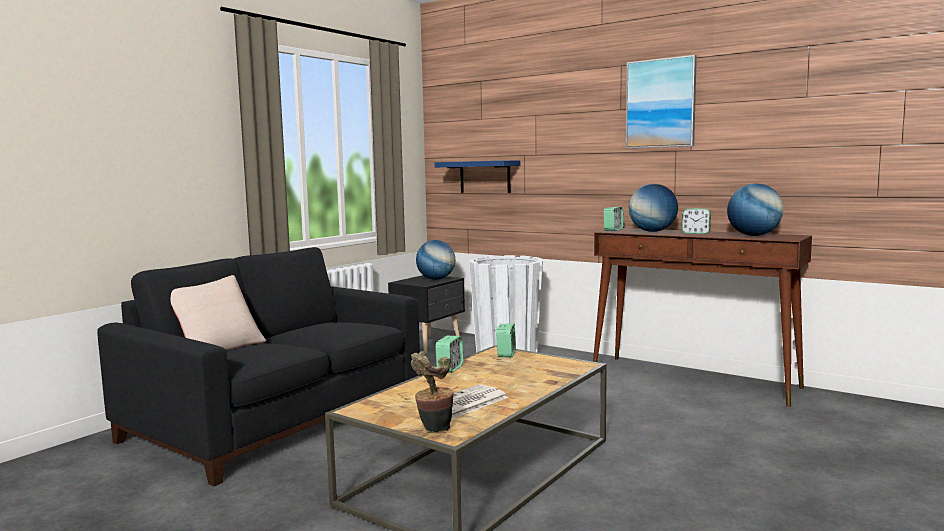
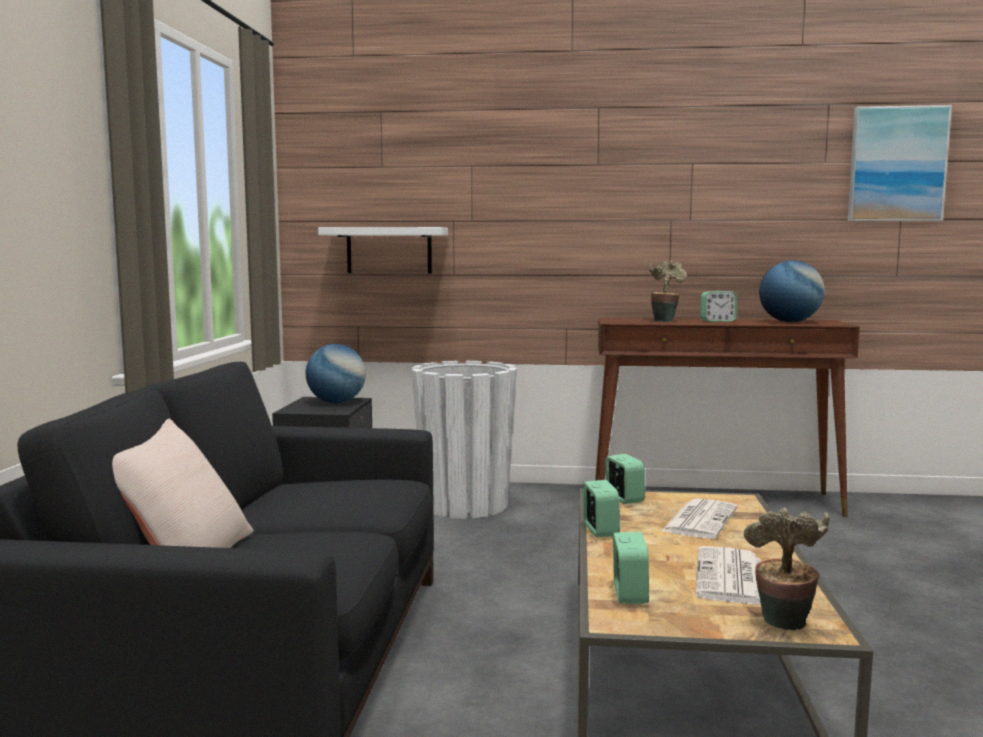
camera: 30 degrees left, 0 degrees up
(485, 176) = (389, 250): blue shelf -> white shelf
(524, 372) = (699, 519): none -> newspaper
(613, 230) = (611, 320): alarm clock -> alarm clock (629, 594)
(652, 231) = (664, 321): globe -> potted plant
(660, 103) = (653, 160): picture -> picture (897, 164)

